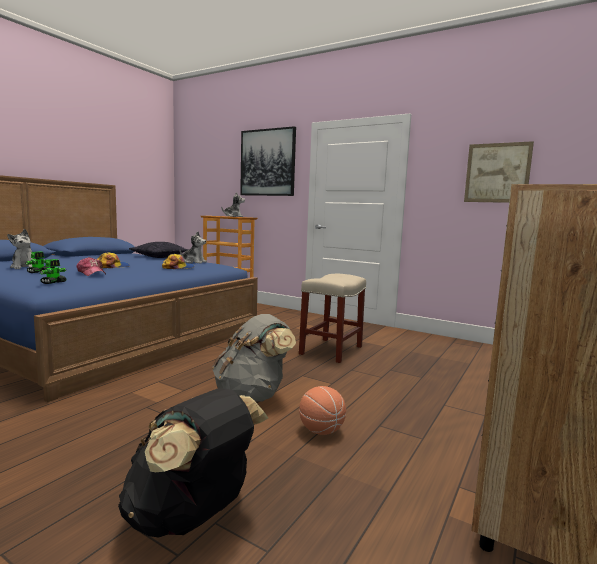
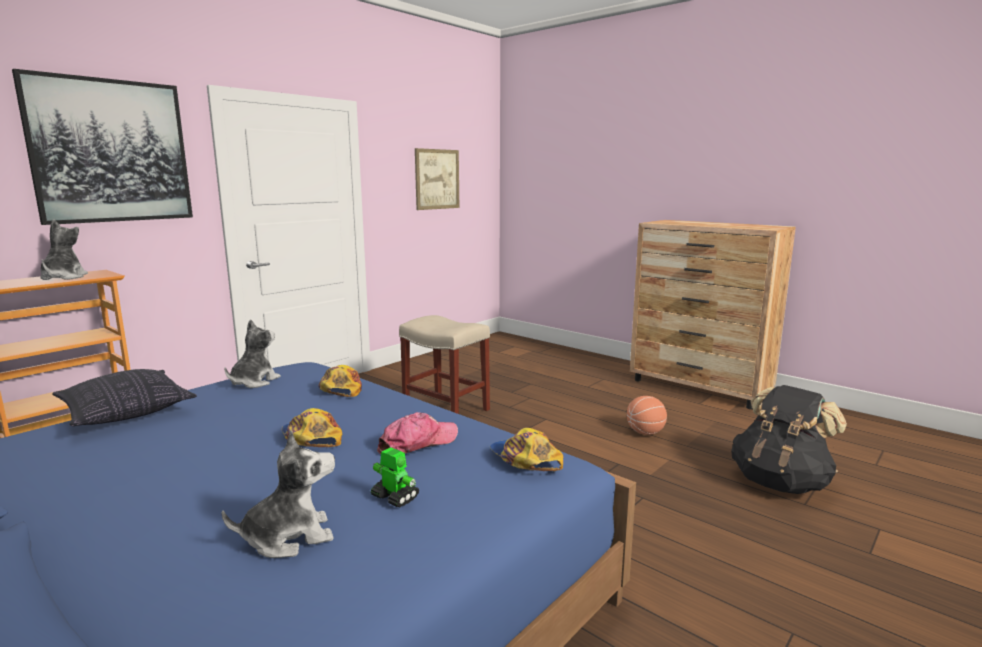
camera: 80 degrees left, 5 degrees up
(54, 282) = (524, 459): toy robot -> cap
(252, 395) = (580, 457): grey backpack -> none

